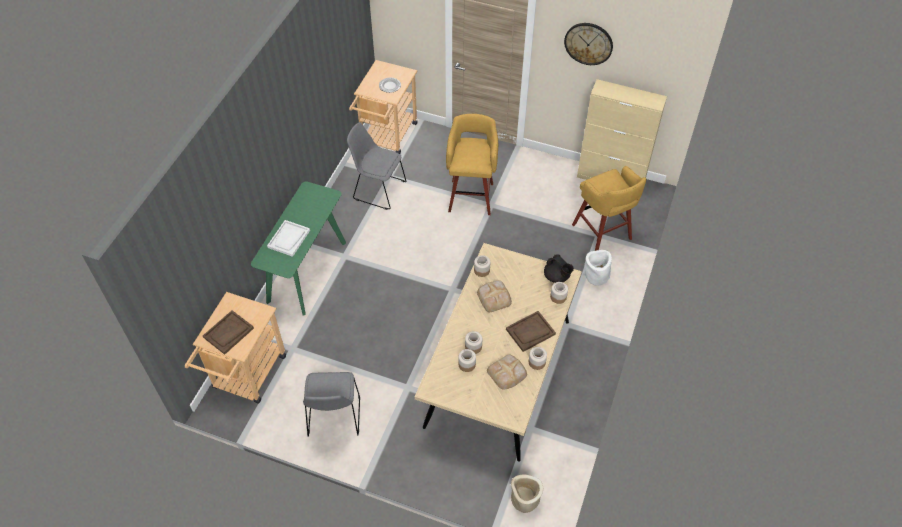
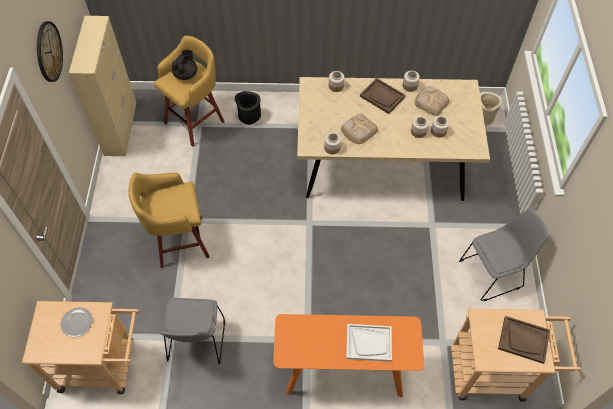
camera: 110 degrees left, 5 degrees up
(306, 271) = (343, 371): green console table -> orange console table
(557, 277) = (314, 91): black teapot -> black teapot (186, 74)
(596, 276) = (249, 116): white planter -> black planter

